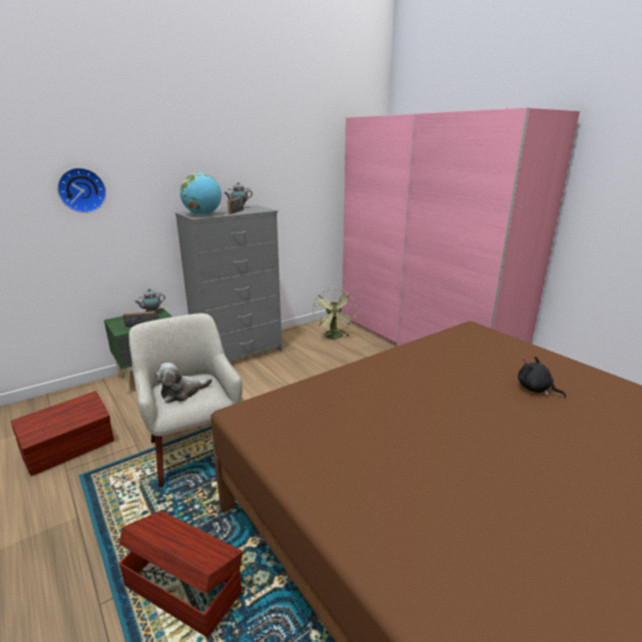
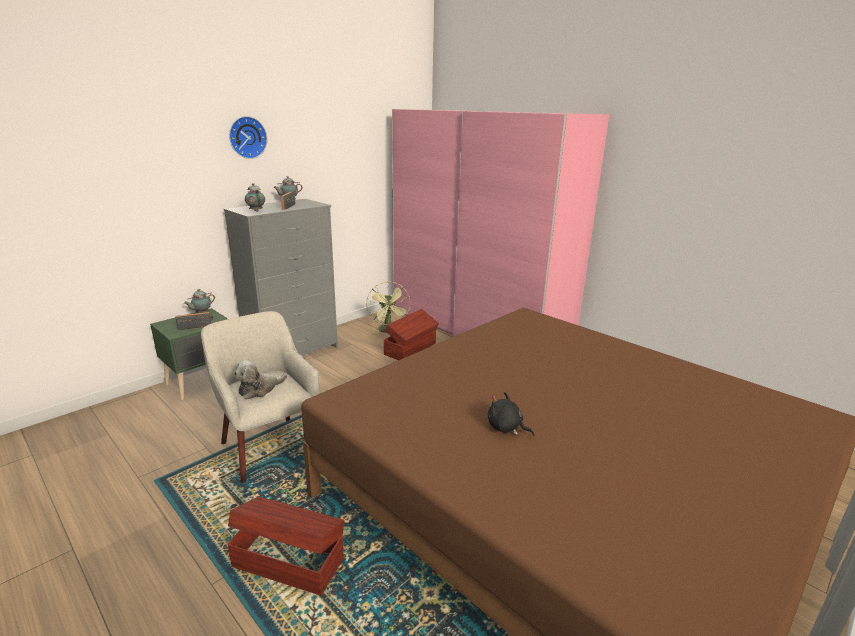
camera: 10 degrees left, 0 degrees up
(70, 449) = (136, 458): brown storage box -> brown storage box (411, 349)
(81, 190) = (126, 187): wall clock -> wall clock (247, 137)
(203, 215) = (256, 211): globe -> teapot
(535, 389) = (583, 363): black plush toy -> black plush toy (506, 428)

